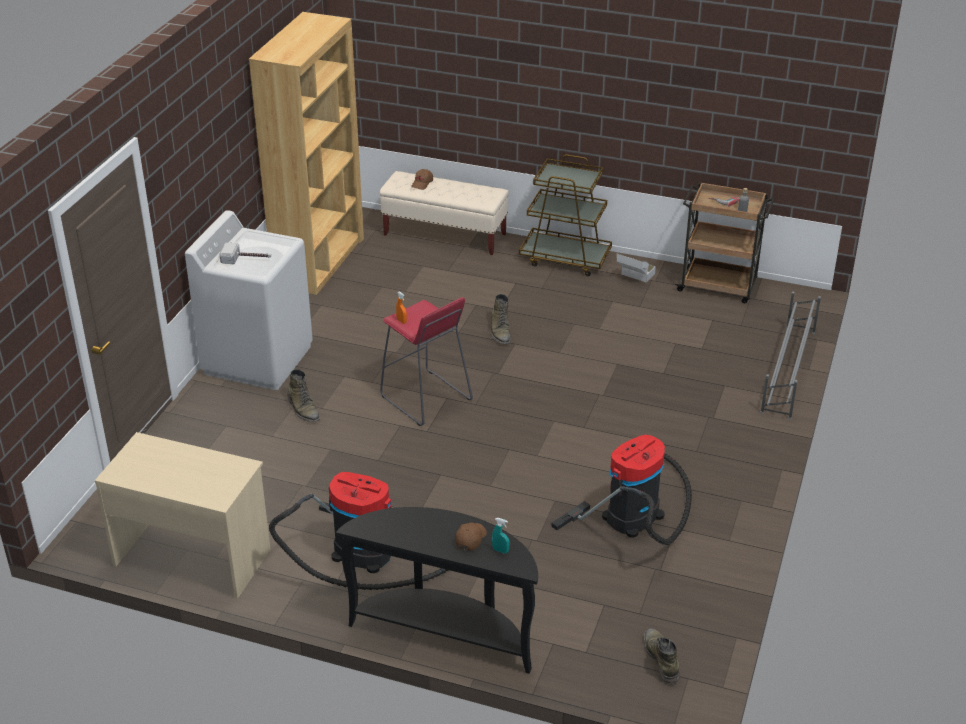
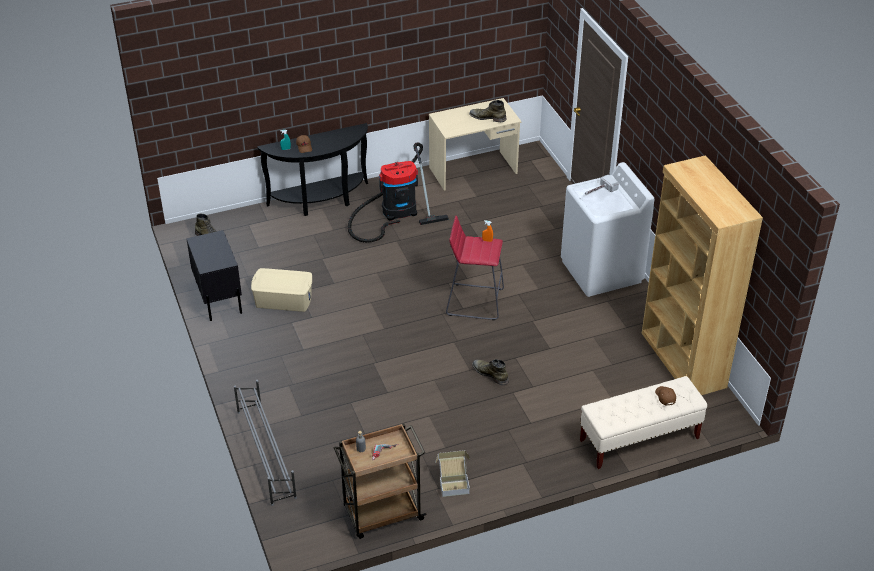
camera: 140 degrees right, 5 degrees up
(303, 409) = (531, 258): green boot -> green boot (487, 117)
(565, 258) = (524, 471): brown cart -> none
(636, 512) = (283, 299): vacuum cleaner -> beige storage box
(716, 560) = (218, 297): none -> black nightstand

